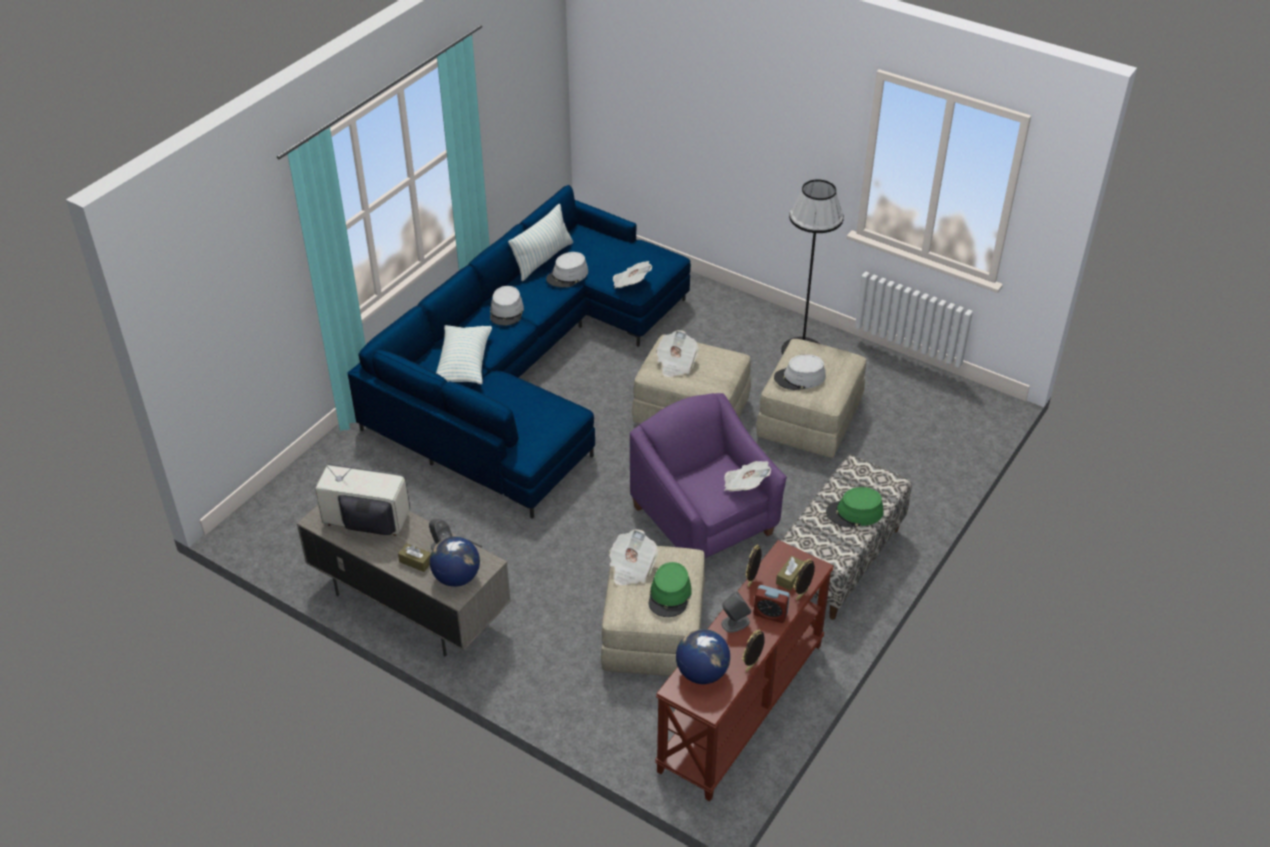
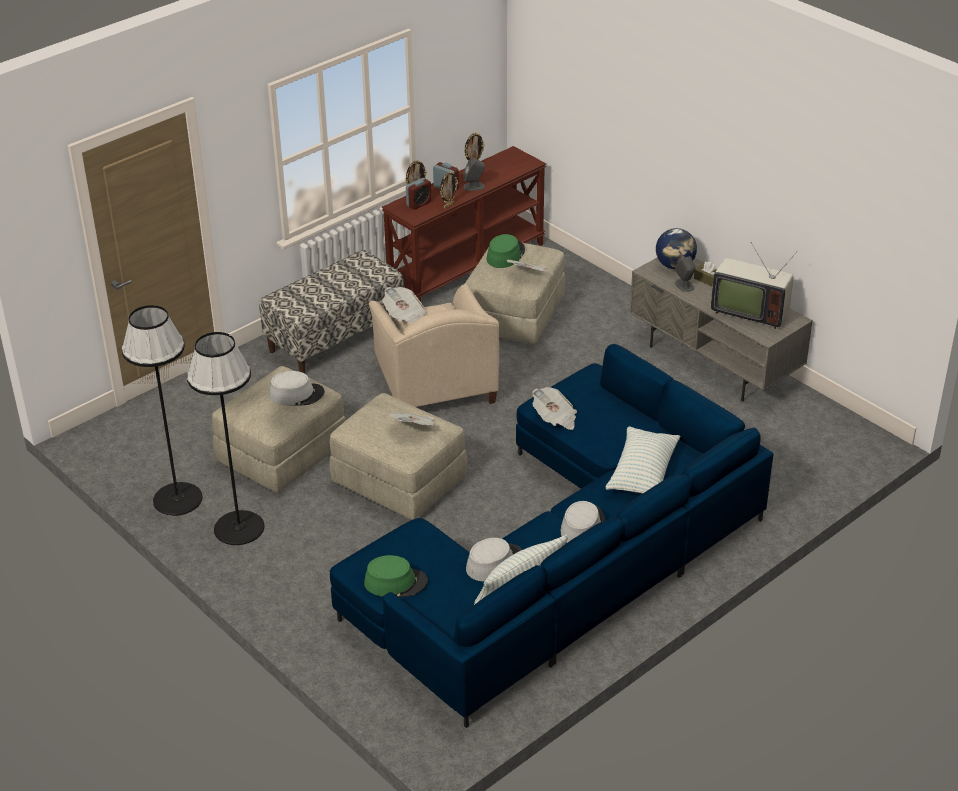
camera: 165 degrees left, 5 degrees down
(631, 283) = (420, 539): newspaper -> newspaper (555, 418)
(701, 673) = (510, 167): globe -> none
(704, 520) = (434, 383): purple armchair -> beige armchair
(790, 577) = (419, 204): brown tissue box -> alarm clock
(854, 513) = (325, 283): green hat -> green hat (395, 582)
(870, 365) = (177, 499): none -> black floor lamp

